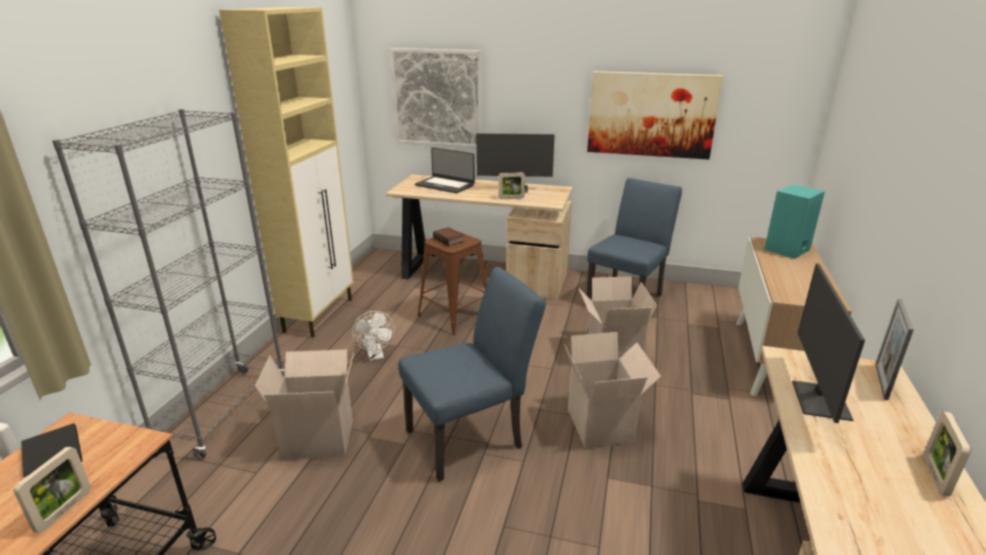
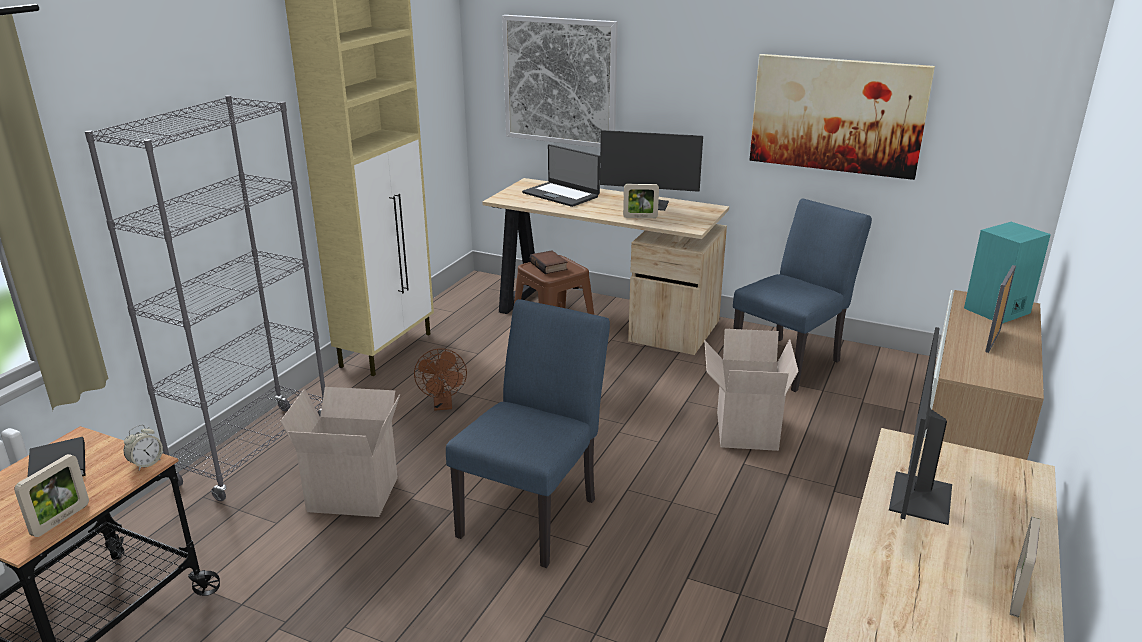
camera: 10 degrees right, 0 degrees up
(142, 442) = (146, 463): none -> alarm clock
(376, 356) = (443, 405): white fan -> brown fan
(472, 436) = (534, 512): blue chair -> blue chair turned 45 degrees counterclockwise
(602, 425) = (701, 517): cardboard box -> none
(881, 381) = (1015, 484): picture frame -> picture frame (992, 341)

